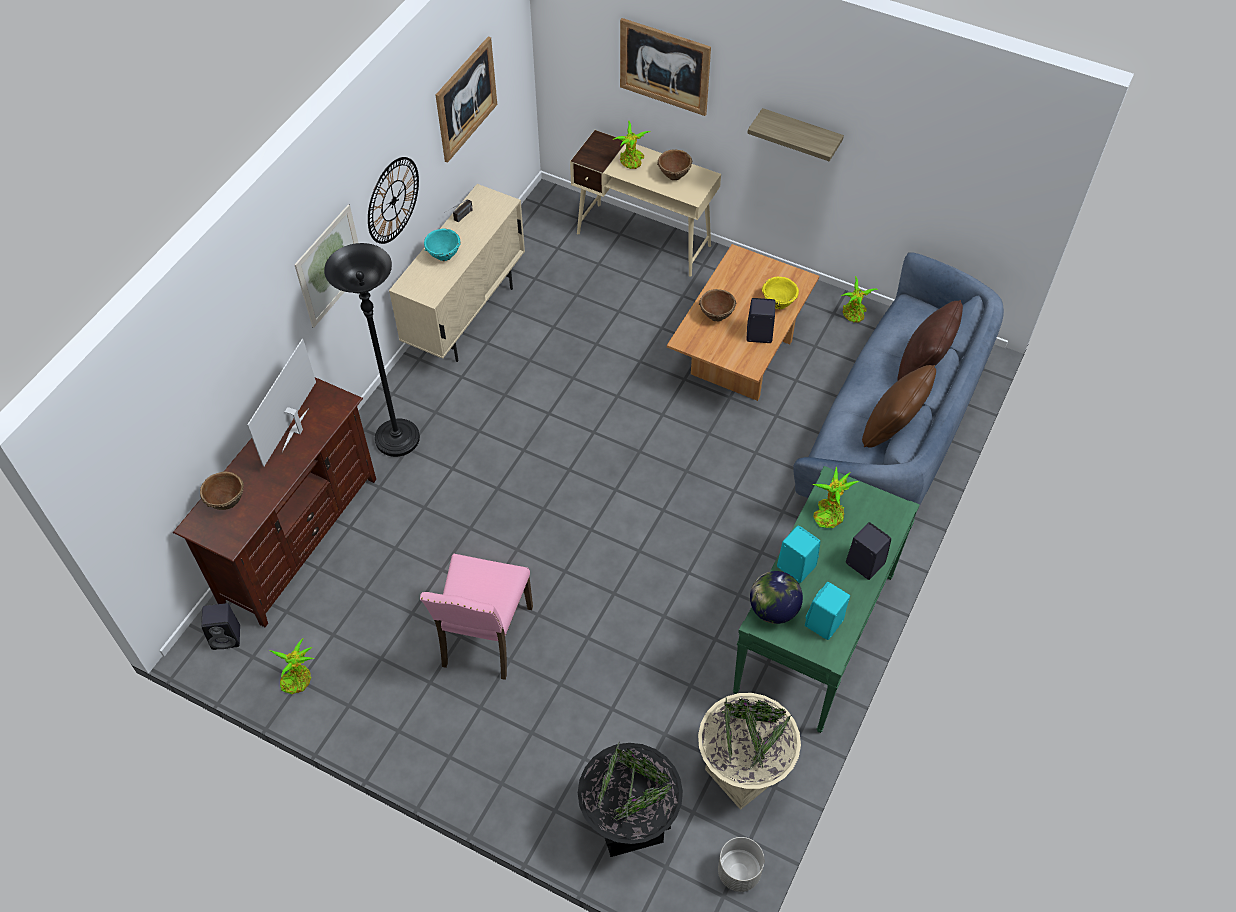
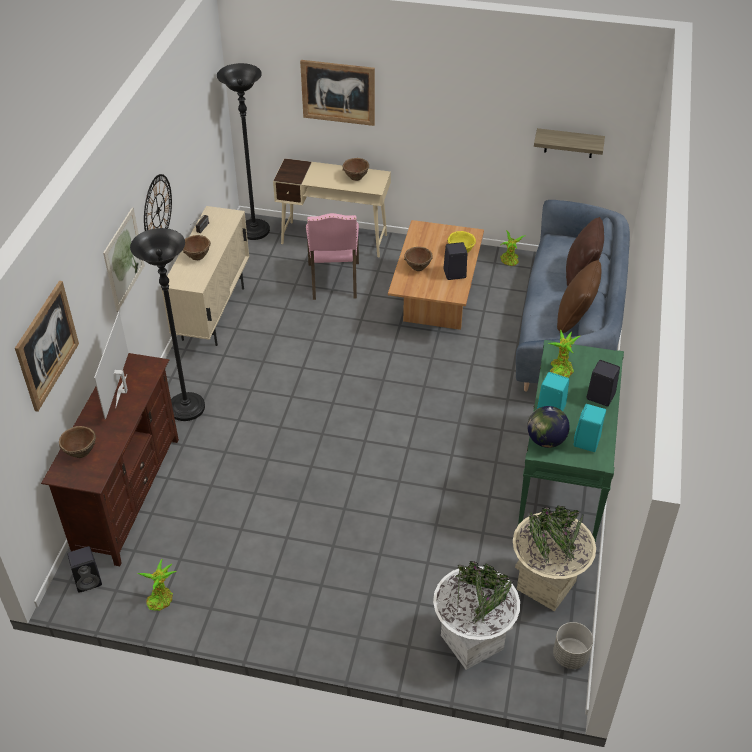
camera: 15 degrees left, 10 degrees down
(444, 255) = (197, 256): turquoise bowl -> brown bowl
(466, 99) = (194, 134): picture -> picture (47, 345)
(484, 638) = (307, 534): pink chair -> pink chair (334, 282)
(550, 209) = (254, 231): none -> black floor lamp
(629, 824) = (471, 642): black planter -> white planter
(631, 162) = (320, 174): potted plant -> none
(800, 134) = (451, 124): shelf -> shelf (569, 143)

